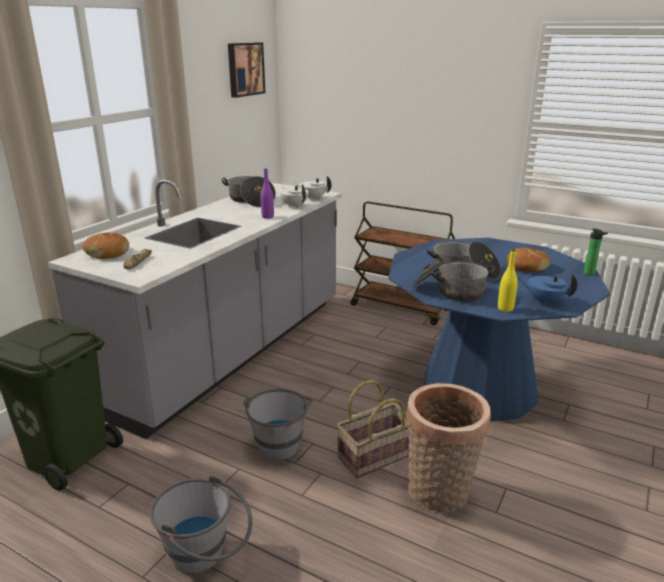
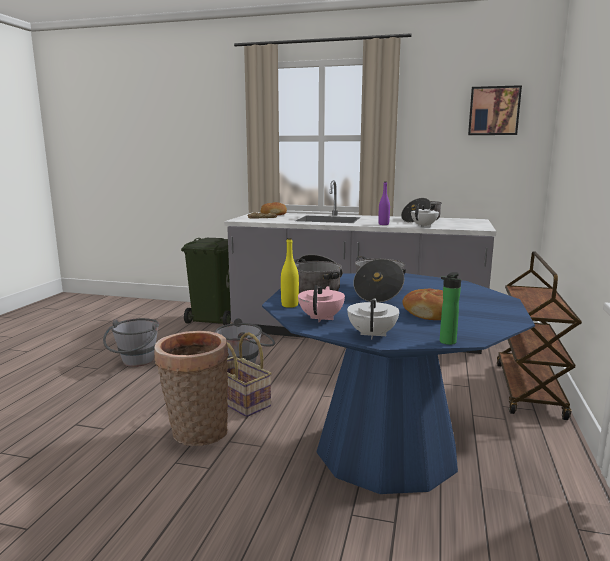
camera: 75 degrees right, 10 degrees down
(313, 198) = (458, 227): white teapot -> white teapot (372, 335)
(544, 301) = (321, 318): blue teapot -> pink teapot

